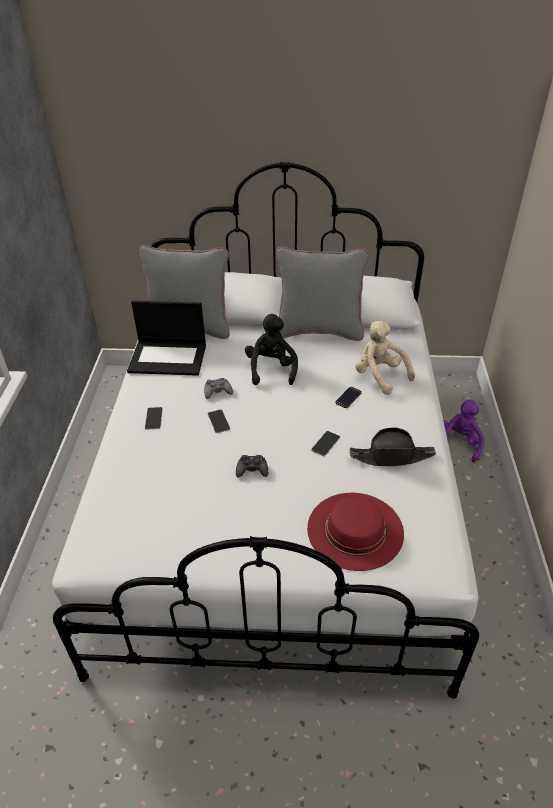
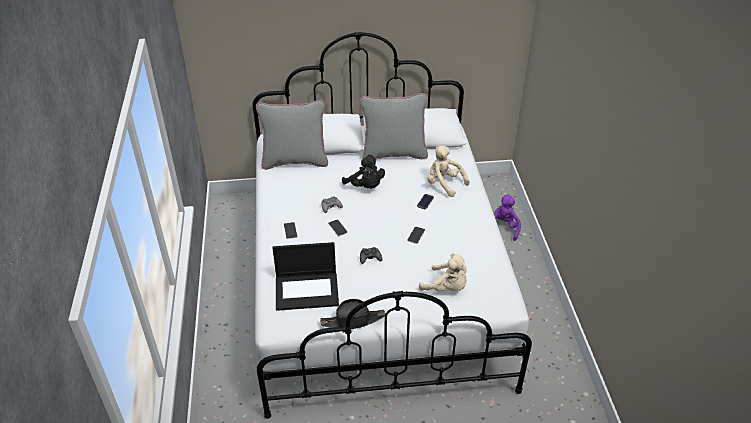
camera: 10 degrees left, 0 degrees up
(169, 358) = (287, 185): laptop -> laptop (307, 290)
(271, 369) = (365, 186): black plush toy -> black plush toy turned 150 degrees clockwise
(355, 530) = (446, 287): red hat -> beige plush toy
(392, 456) = (462, 238): black hat -> black hat (353, 320)

